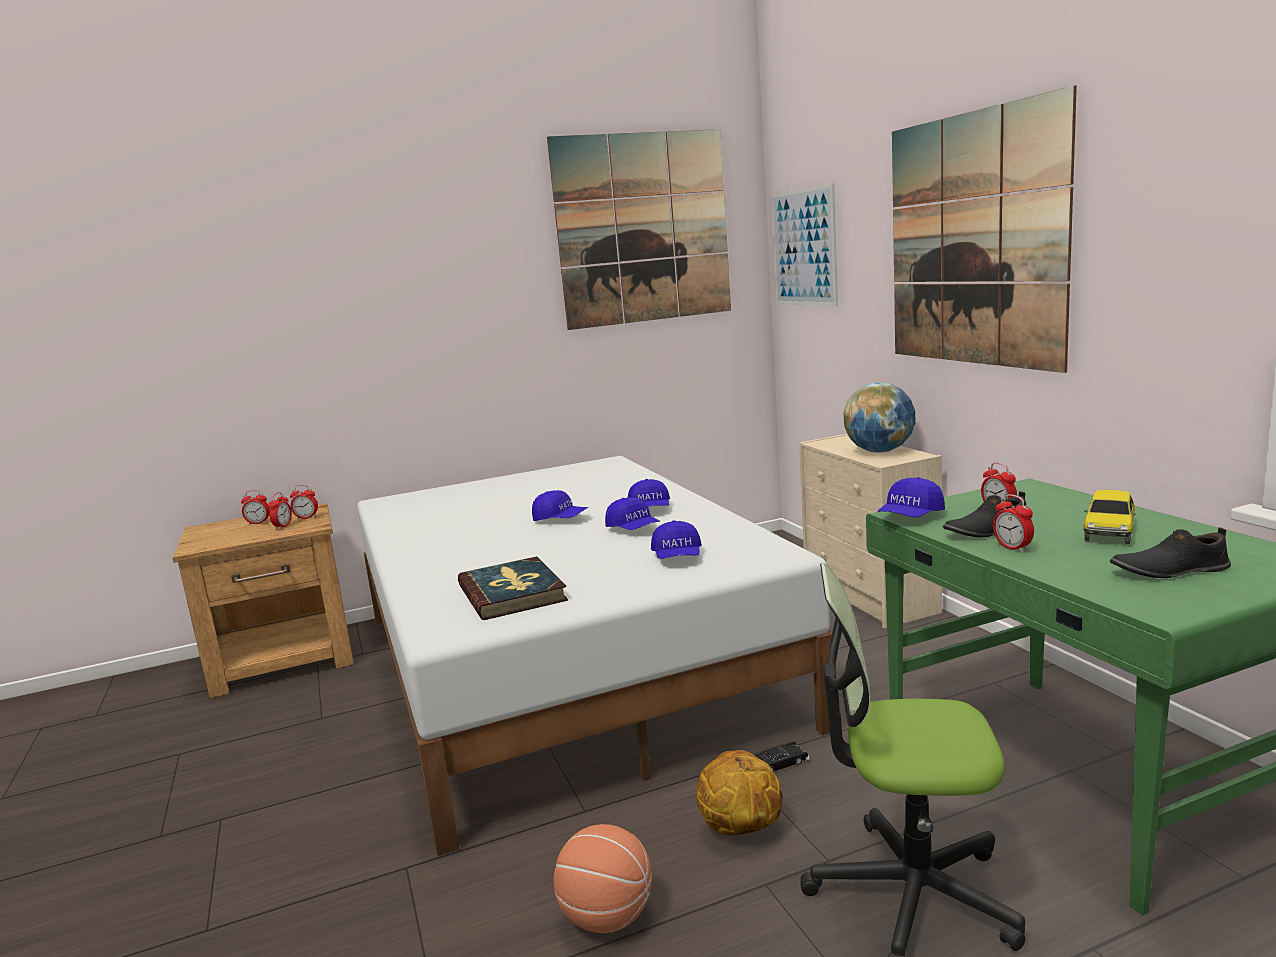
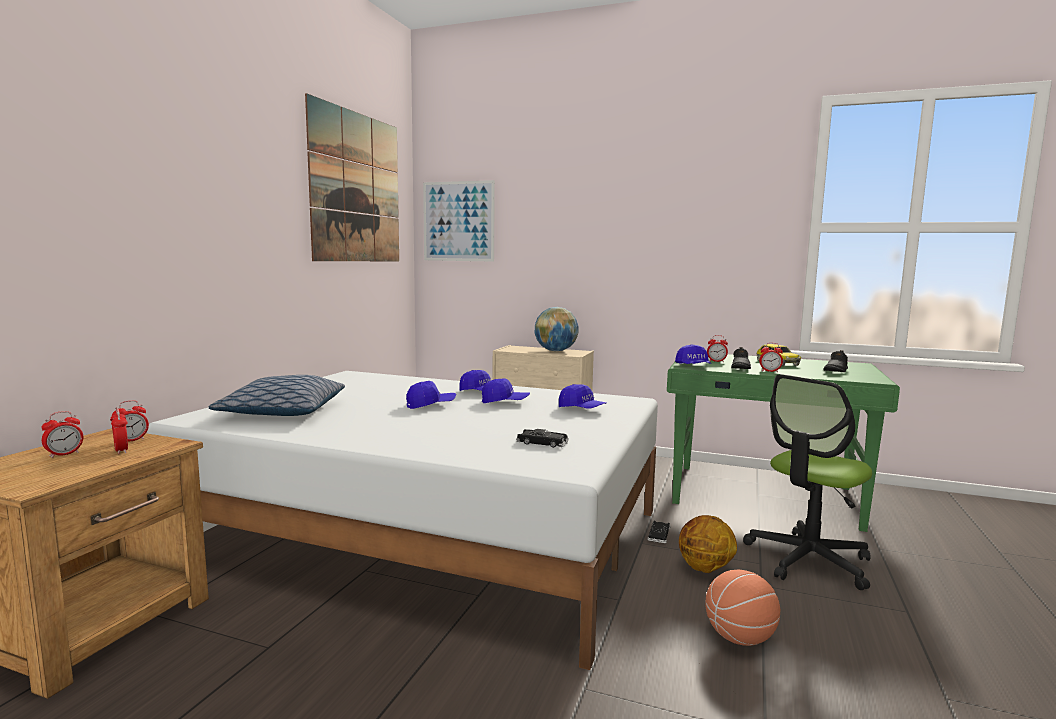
camera: 50 degrees left, 5 degrees down
(445, 505) = (282, 412): none -> pillow
(512, 593) = (542, 443): book -> black toy car
(974, 240) = (621, 223): picture -> none

